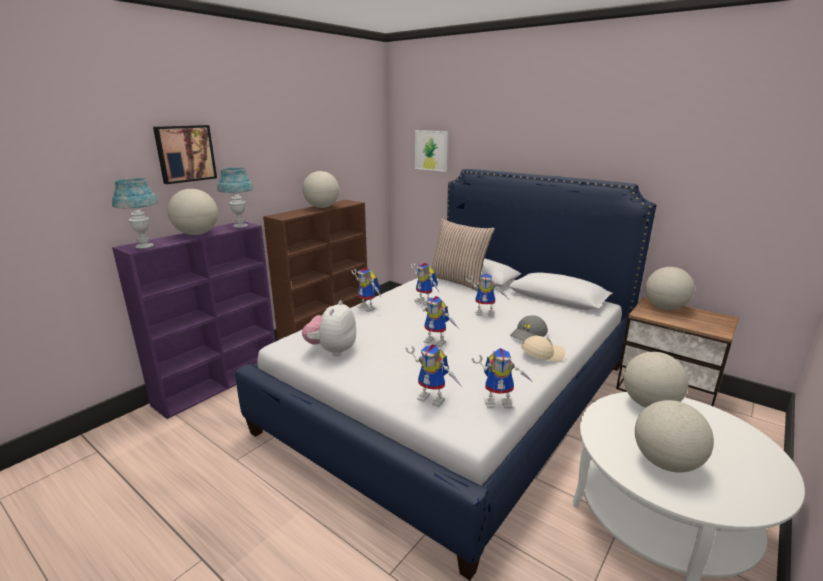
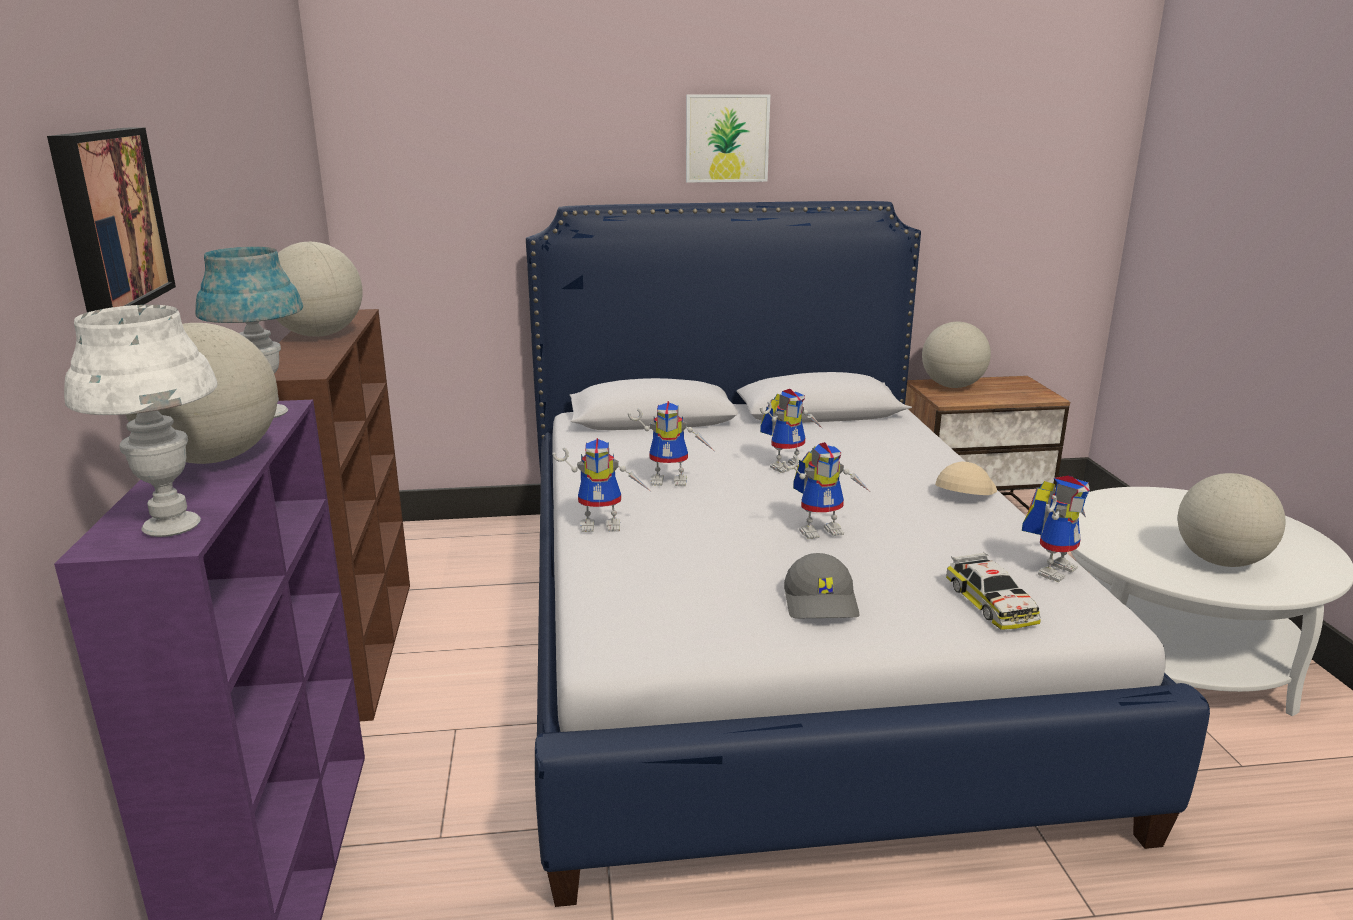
camera: 45 degrees left, 0 degrees up
(144, 246) = (171, 526): blue table lamp -> white table lamp
(332, 350) = (714, 615): plush toy -> none
(431, 150) = (458, 174): picture -> picture (727, 138)
(434, 398) = (991, 603): toy robot -> toy car
(458, 281) = (641, 432): pillow -> none
(529, 336) = (902, 475): grey cap -> grey cap (822, 603)
(649, 404) = (1103, 510): globe -> none

